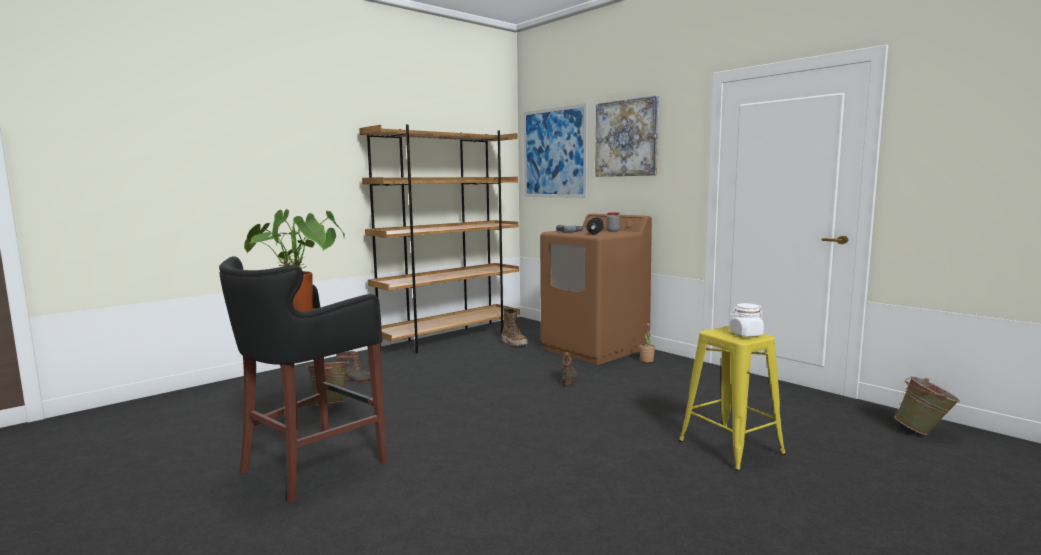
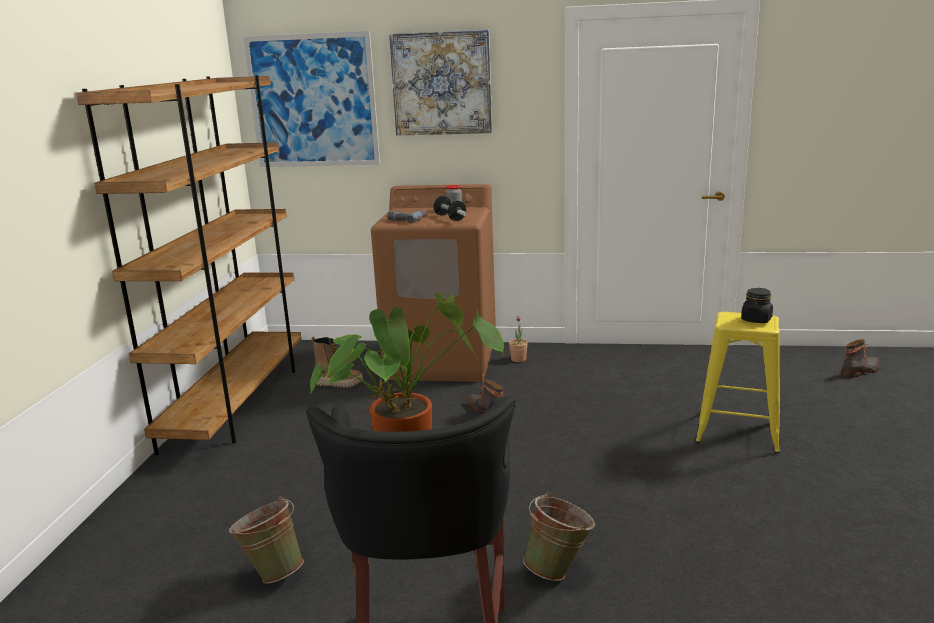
camera: 40 degrees left, 10 degrees up
(356, 379) = (227, 517): boot -> boot (861, 371)
(746, 334) = (756, 320): white jar -> black jar
(924, 432) = (812, 362): green bucket -> green bucket (559, 570)

